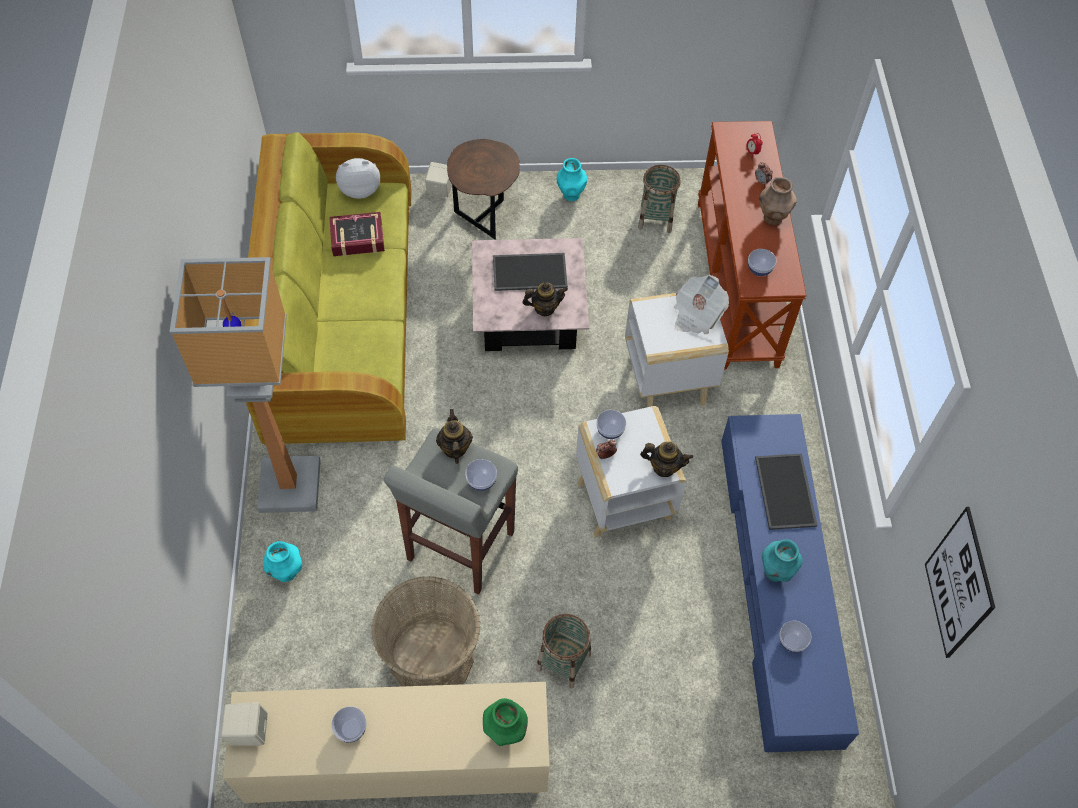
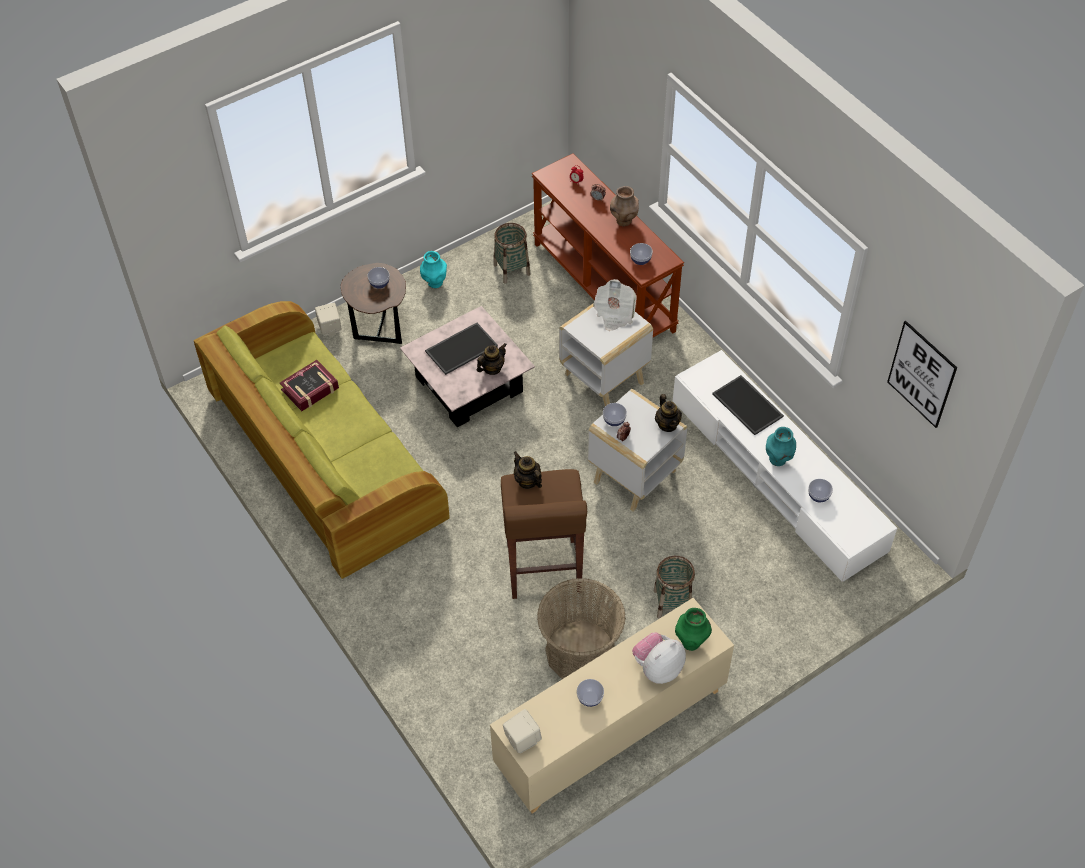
camera: 30 degrees left, 5 degrees down
(287, 573) = (431, 656): turquoise vase -> none
(288, 485) = (383, 598): floor lamp -> none
(360, 189) = (281, 352): plush toy -> plush toy (658, 668)
(459, 547) = (543, 570): grey stool -> brown stool
(481, 481) = (563, 492): bowl -> bowl (379, 283)
(664, 467) = (667, 424): teapot -> teapot turned 90 degrees clockwise
(778, 586) = (777, 475): blue tv stand -> white tv stand

